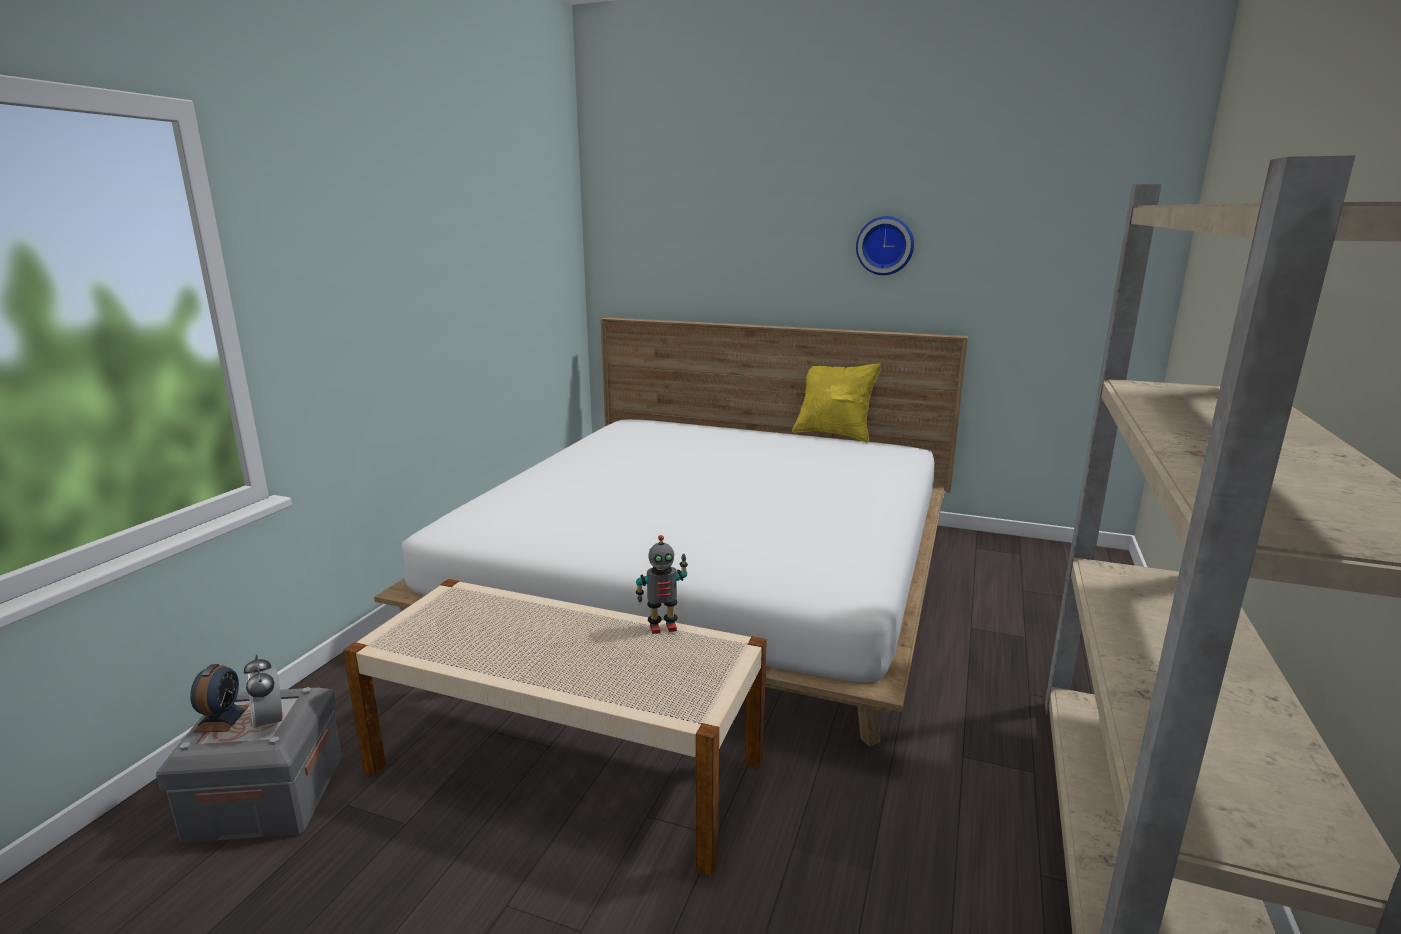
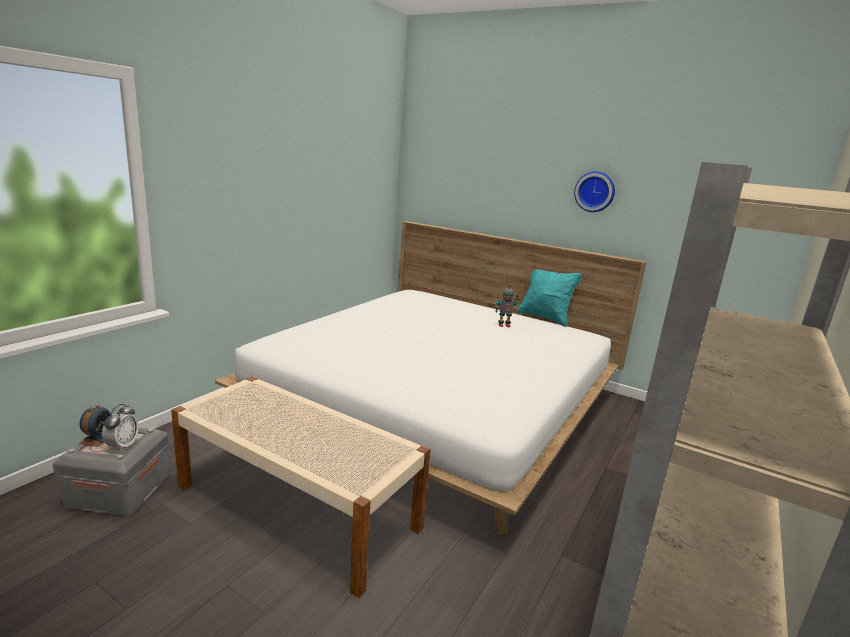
camera: 10 degrees right, 0 degrees up
(270, 722) = (122, 445): alarm clock -> alarm clock turned 150 degrees counterclockwise
(662, 627) = (367, 429): toy robot -> toy robot (504, 325)
(834, 434) = (545, 318): yellow pillow -> turquoise pillow

